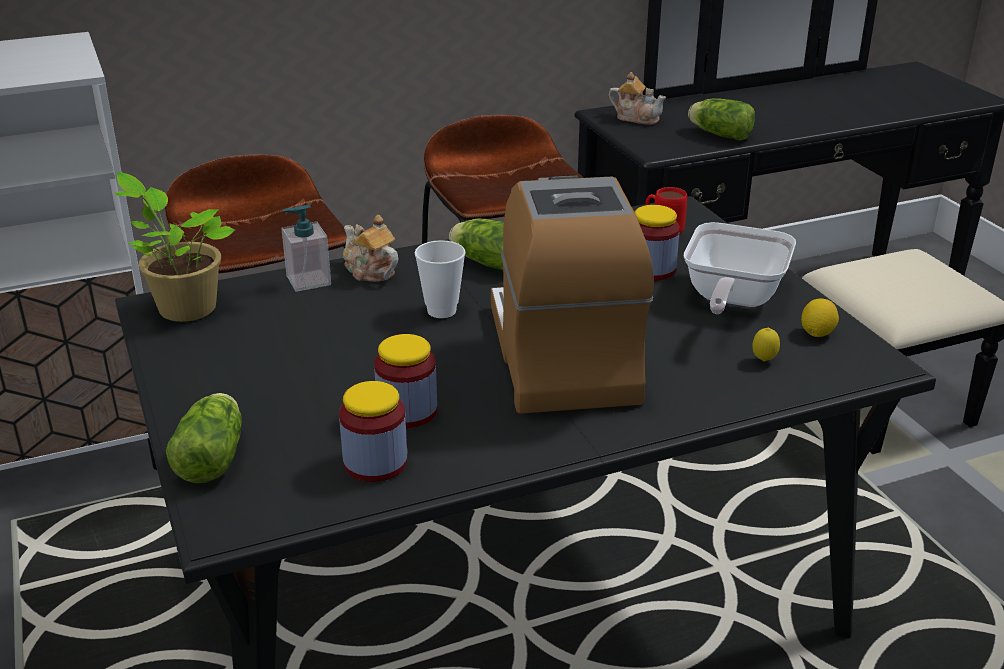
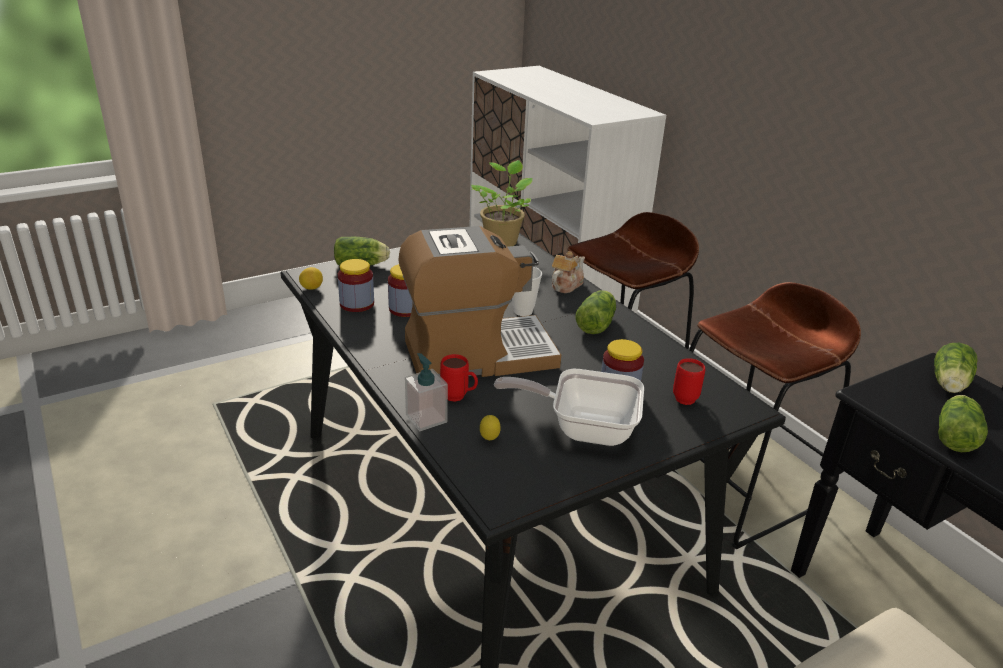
camera: 80 degrees right, 0 degrees up
(308, 280) = (545, 269): soap dispenser -> soap dispenser (426, 418)
(636, 118) = (948, 385): teapot -> lettuce
(673, 376) = (459, 398): none -> red mug
(817, 333) = (541, 471): lemon -> lemon (311, 288)

